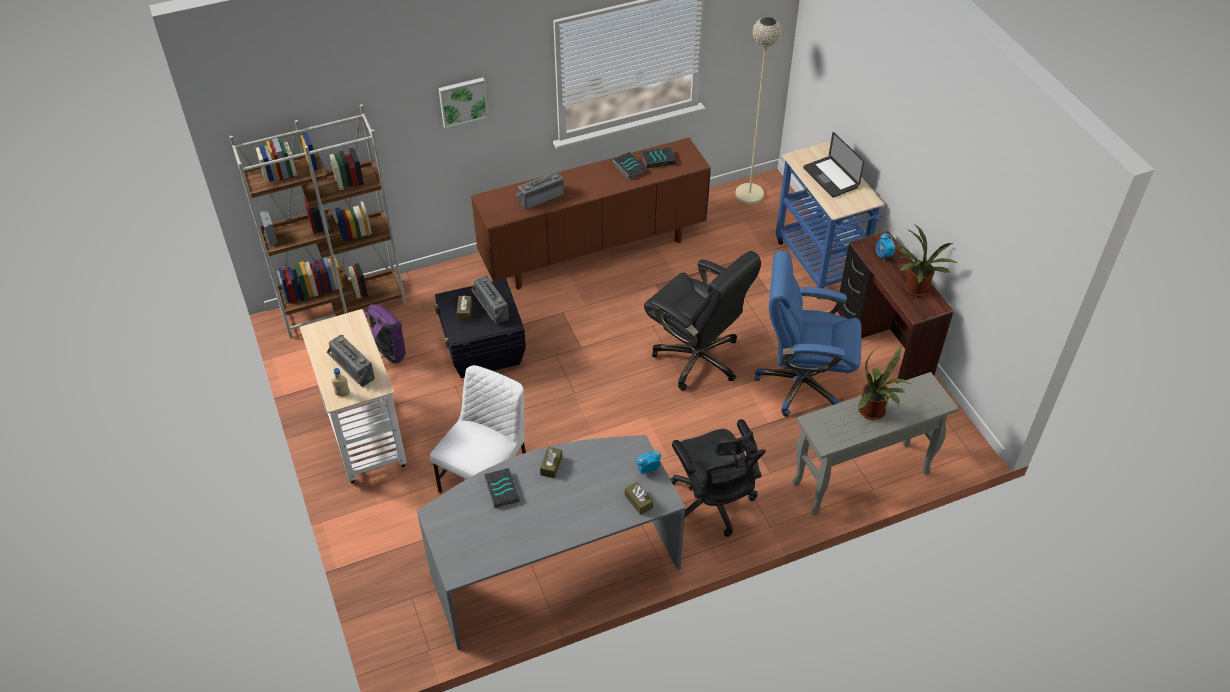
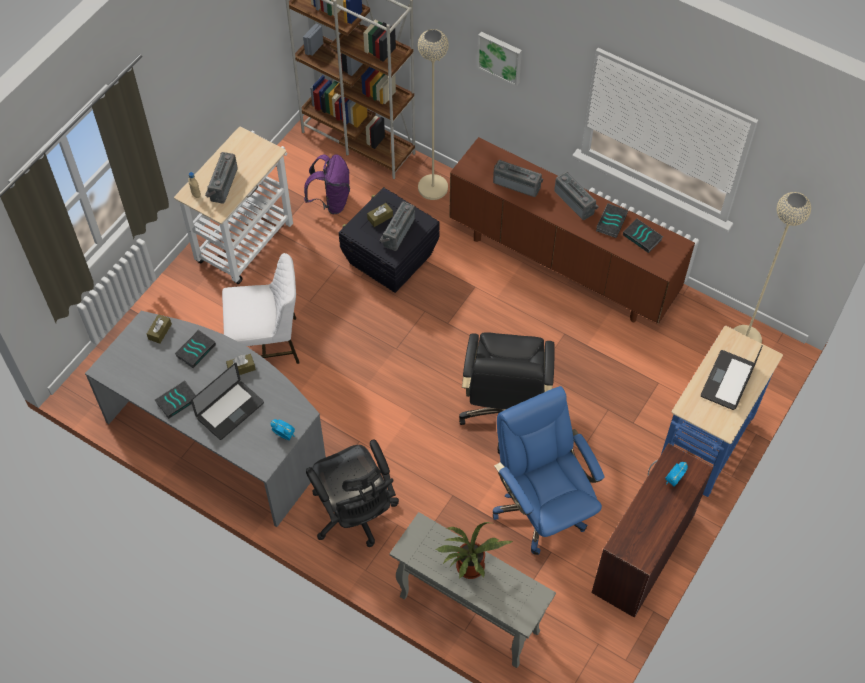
camera: 55 degrees right, 10 degrees up
(441, 286) = (433, 188): none -> beige floor lamp
(543, 531) = (177, 400): none -> book
(589, 496) = (230, 410): none -> laptop
(590, 176) = (576, 201): none -> radio
(638, 501) = (248, 447): brown tissue box -> brown tissue box (160, 331)
(712, 505) = (355, 514): office chair -> office chair turned 60 degrees counterclockwise
(915, 290) = (649, 529): potted plant -> none

